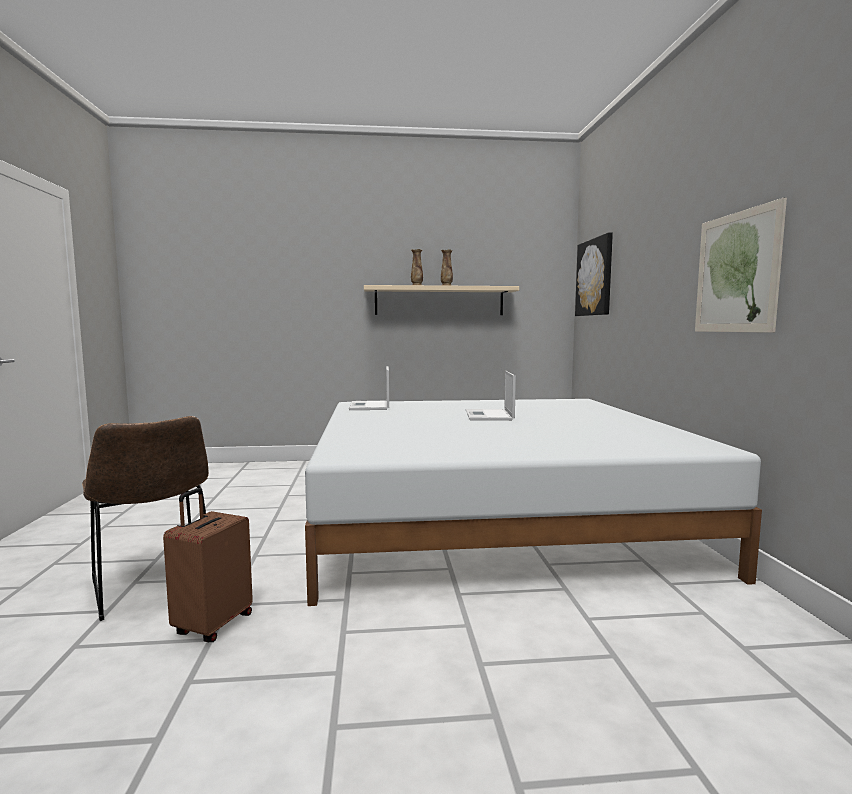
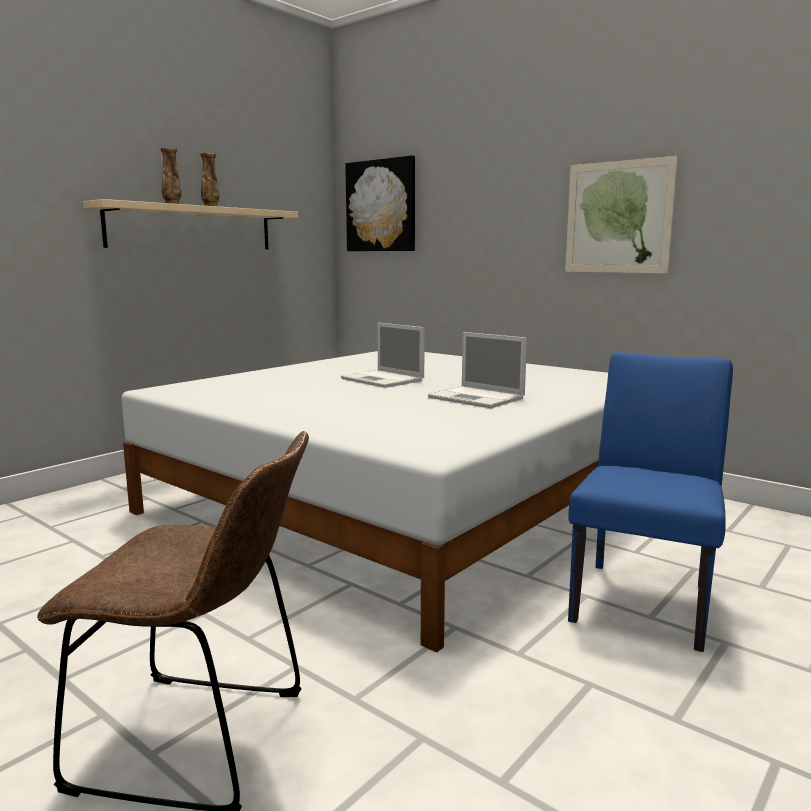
camera: 45 degrees left, 5 degrees up
(212, 625) = (389, 725): brown suitcase -> none
(370, 406) = (202, 390): laptop -> laptop (478, 398)
(510, 650) = (644, 597): none -> blue chair

